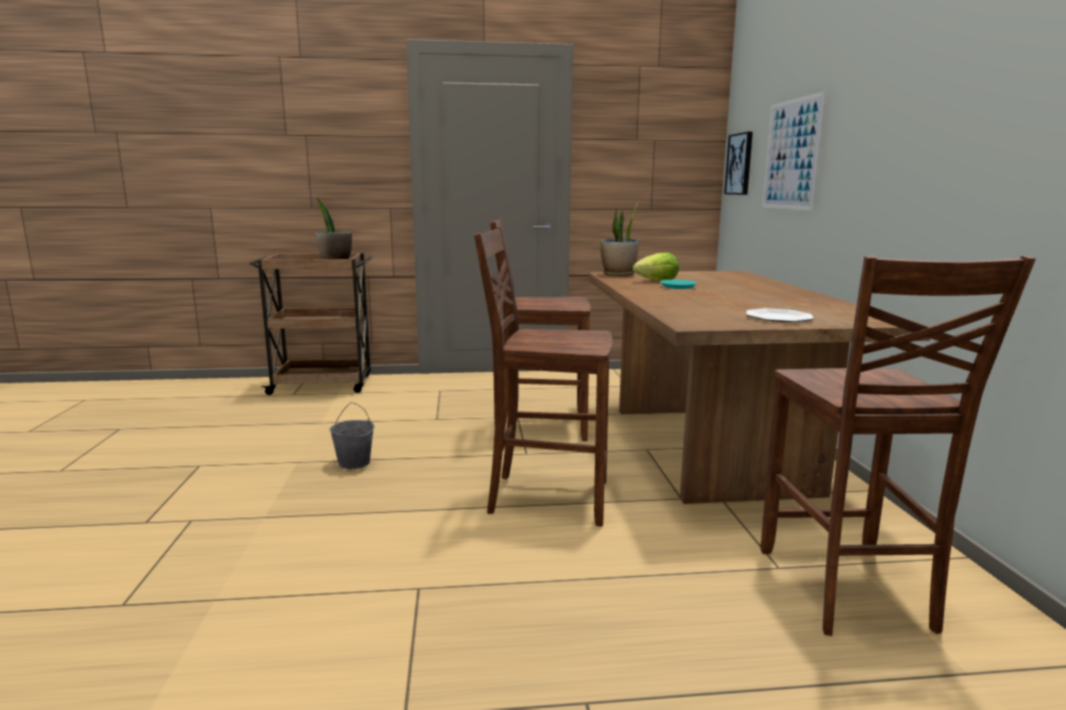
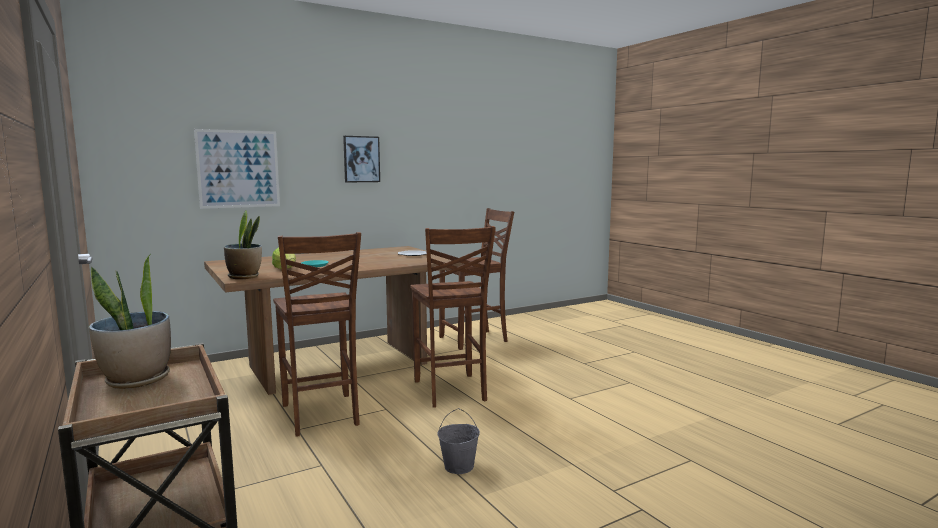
camera: 115 degrees left, 5 degrees down
(740, 164) = (133, 173): picture -> picture (361, 159)

